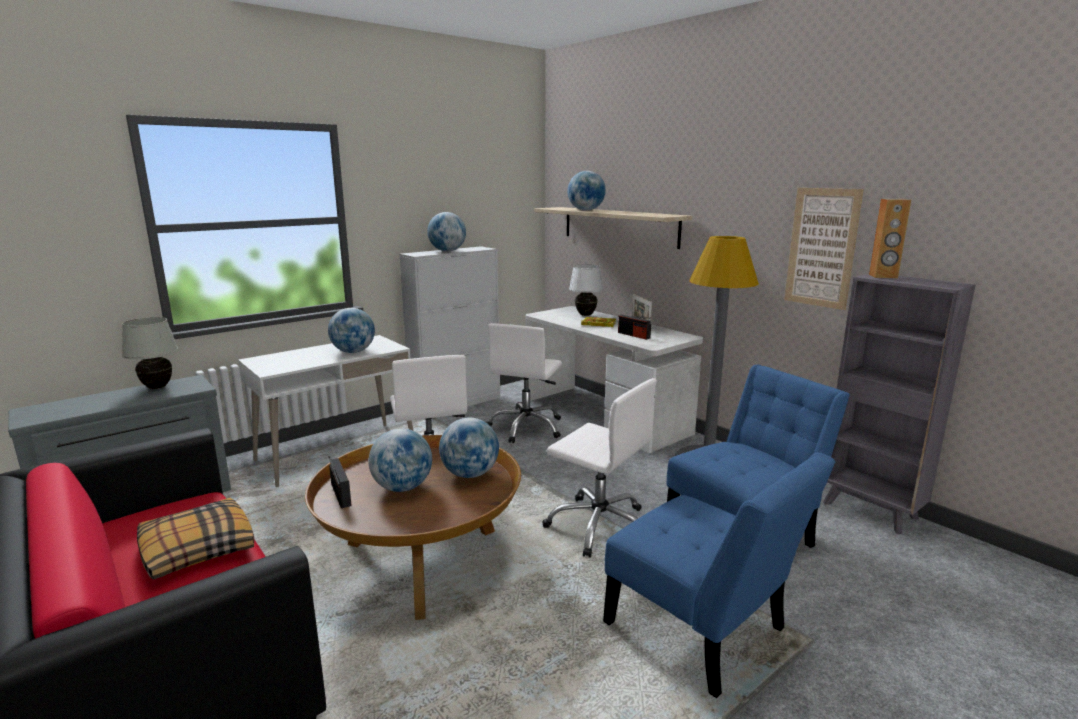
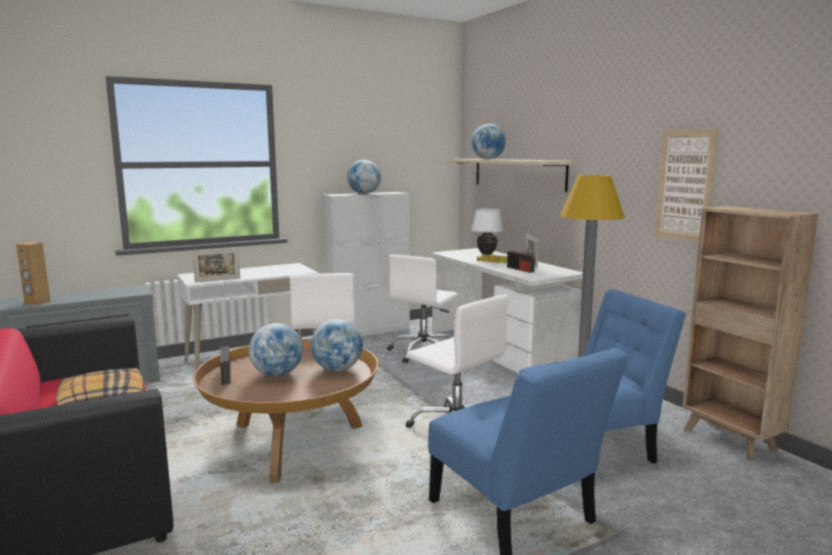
camera: 10 degrees right, 5 degrees down
(158, 387) = (110, 290): white table lamp -> none
(294, 367) = (217, 280): none -> picture frame
(353, 352) = (270, 273): globe -> none
(871, 511) = (730, 440): grey bookcase -> brown bookcase
(883, 276) = (732, 207): brown speaker -> brown speaker (37, 302)

